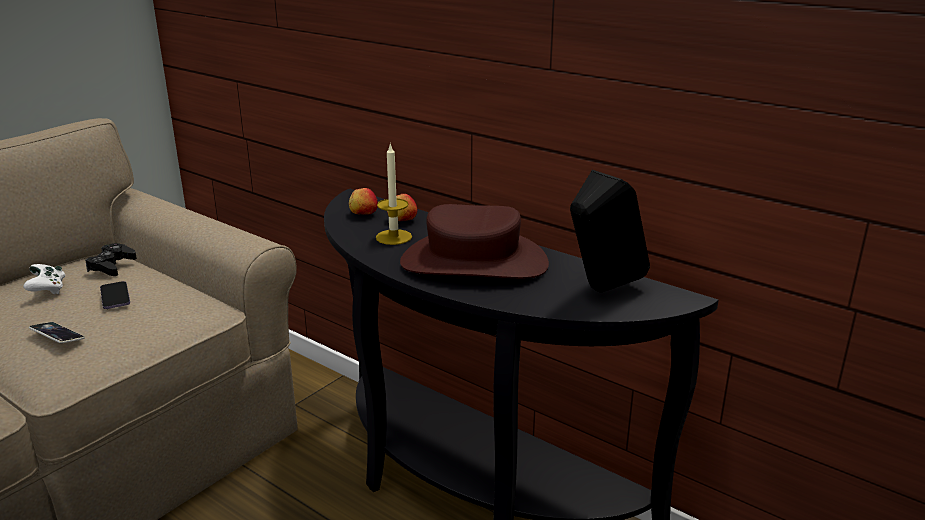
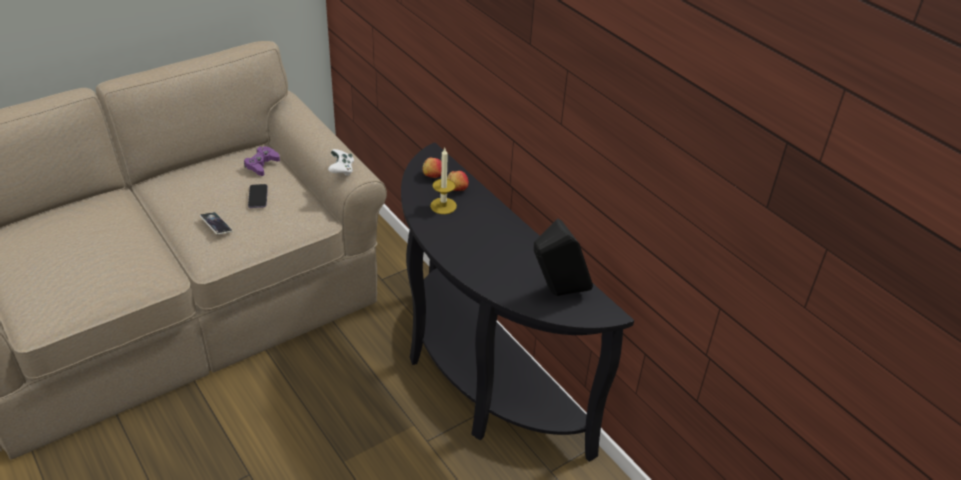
camera: 15 degrees right, 15 degrees up
(48, 290) = (216, 180): white game controller -> white game controller (341, 170)
(112, 266) = (262, 165): black game controller -> purple game controller
(473, 262) = (486, 245): brown hat -> none

